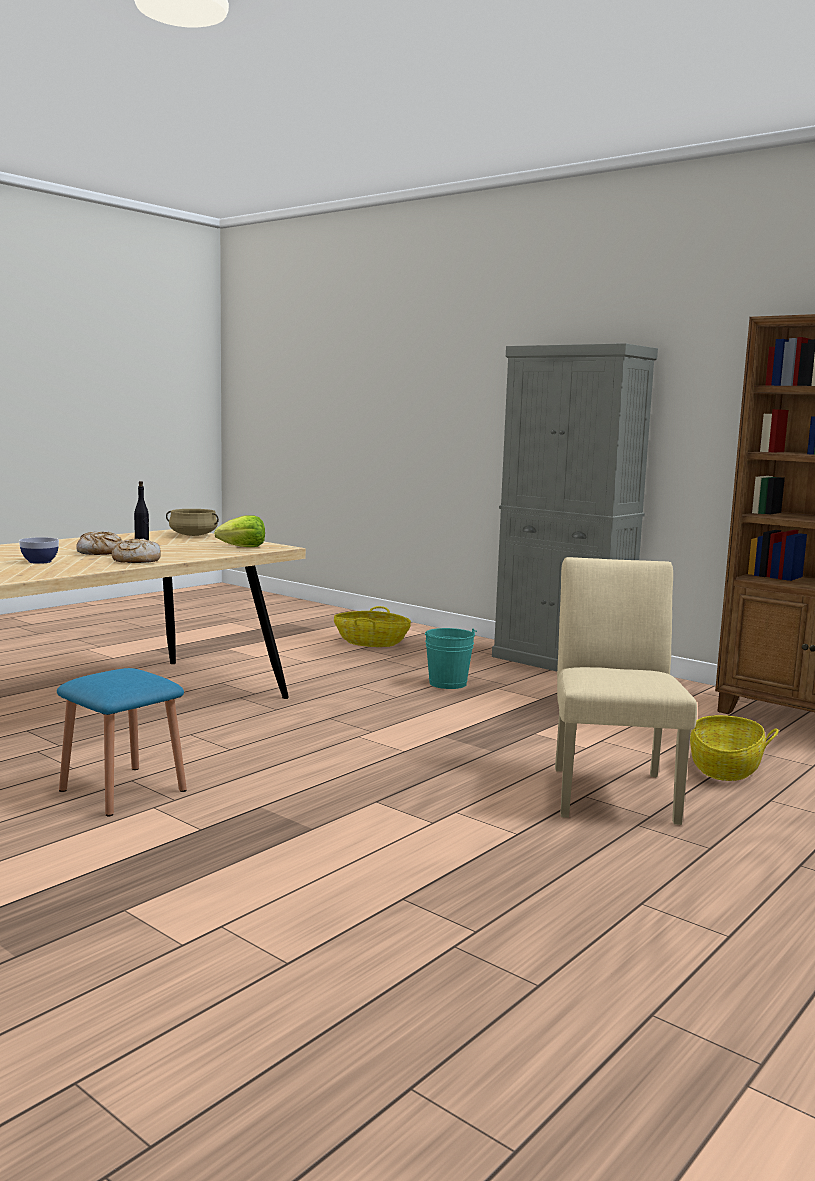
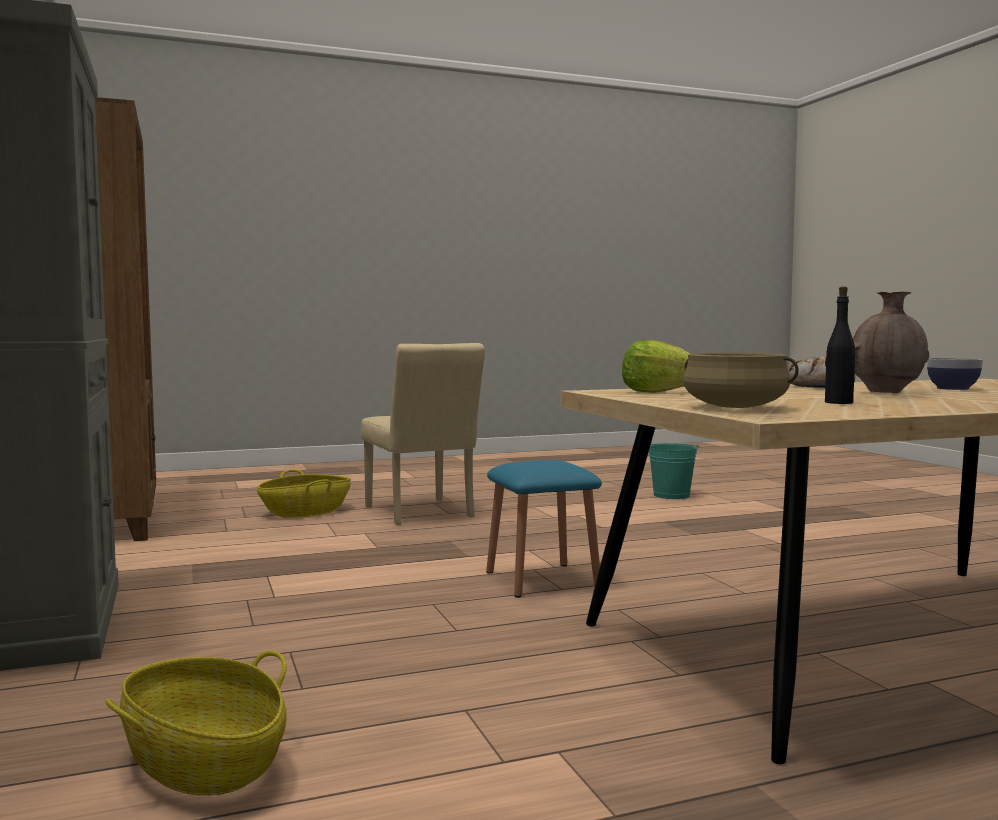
camera: 150 degrees left, 5 degrees down
(100, 553) = (886, 392): bread -> brown vase
(123, 790) = (809, 555): blue stool -> blue stool (542, 579)
(447, 683) = (320, 613): turquoise bucket -> turquoise bucket (671, 495)
(611, 790) = (422, 513): beige chair -> beige chair turned 60 degrees counterclockwise

